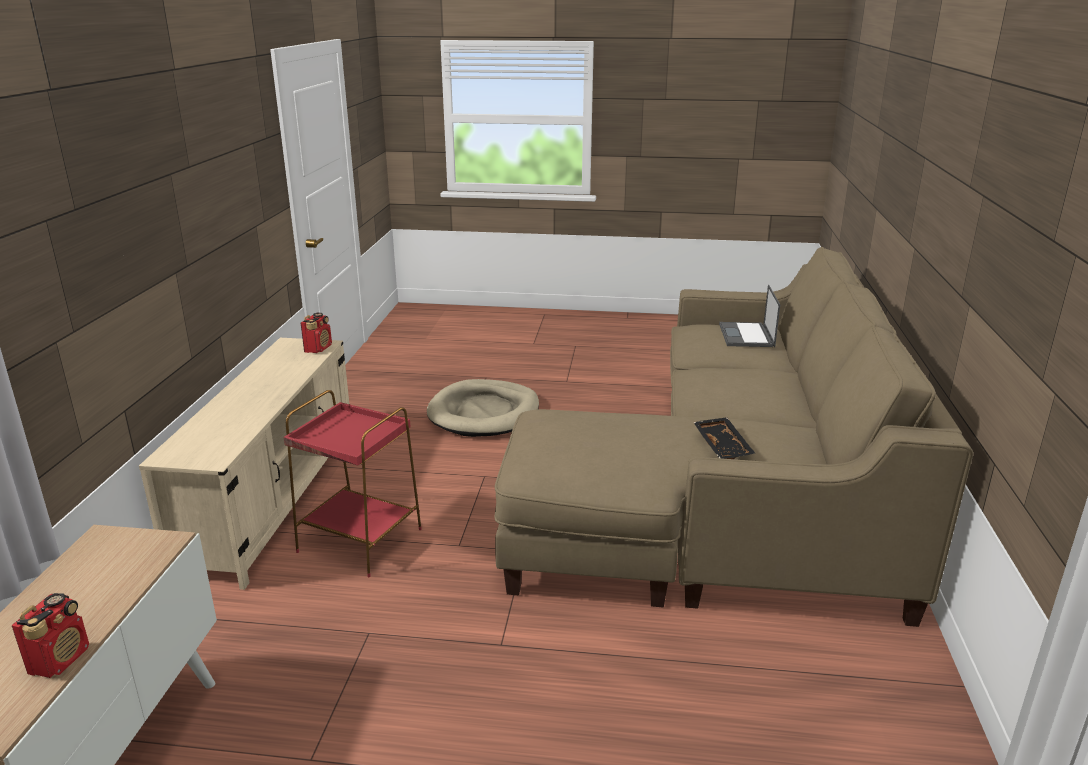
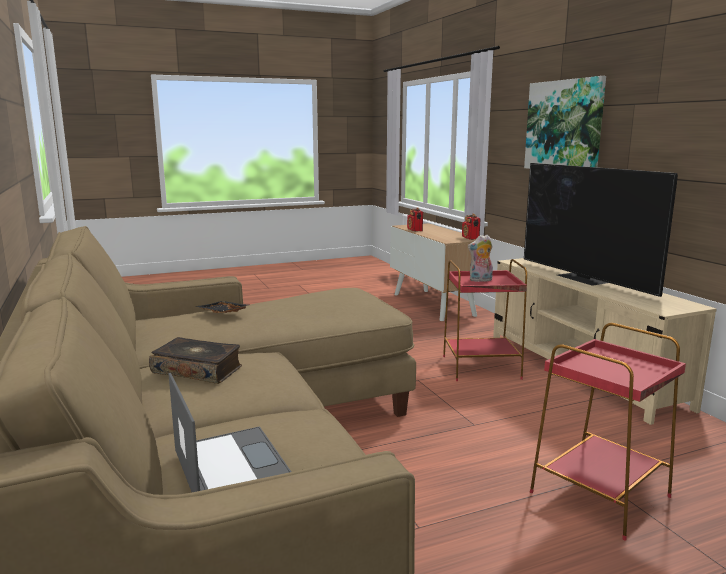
camera: 150 degrees right, 10 degrees down
(102, 236) = (564, 126): none -> picture
(252, 397) = (584, 278): none -> television
(318, 348) = (656, 307): radio -> radio (470, 238)
(346, 438) = (480, 280): none -> plush toy
(484, 413) = (598, 494): beige dog bed -> red side table
(758, 391) = (198, 370): none -> book

